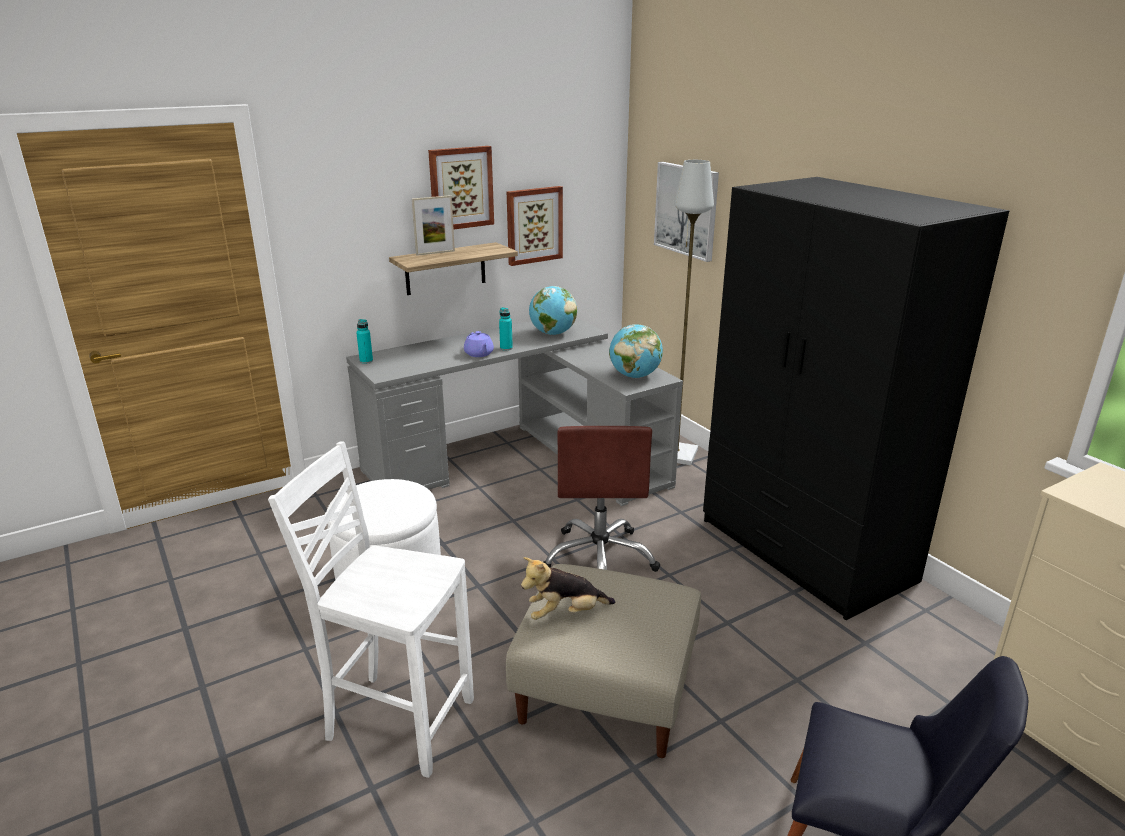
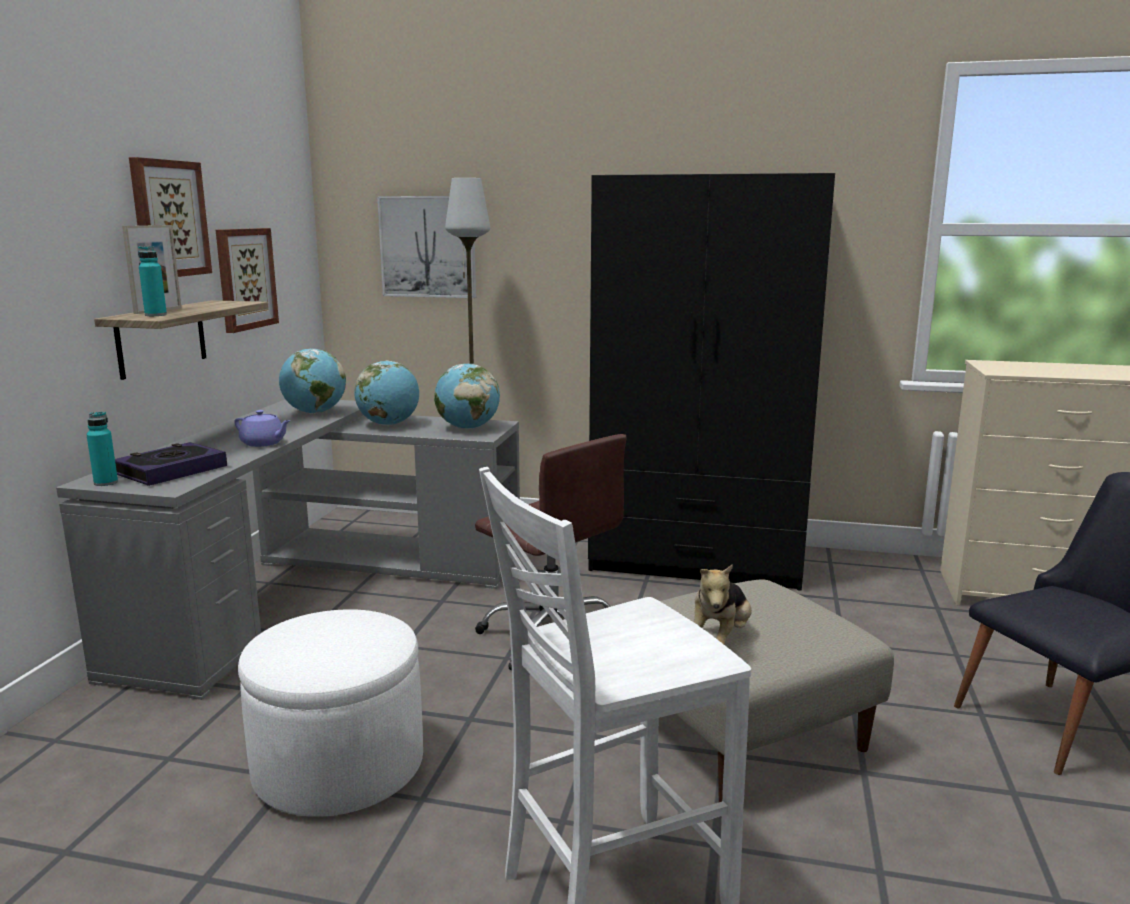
camera: 45 degrees left, 10 degrees down
(404, 362) = (171, 470): none -> book
(506, 348) = (287, 433): turquoise bottle -> turquoise bottle (155, 315)
(594, 356) = (389, 424): none -> globe

